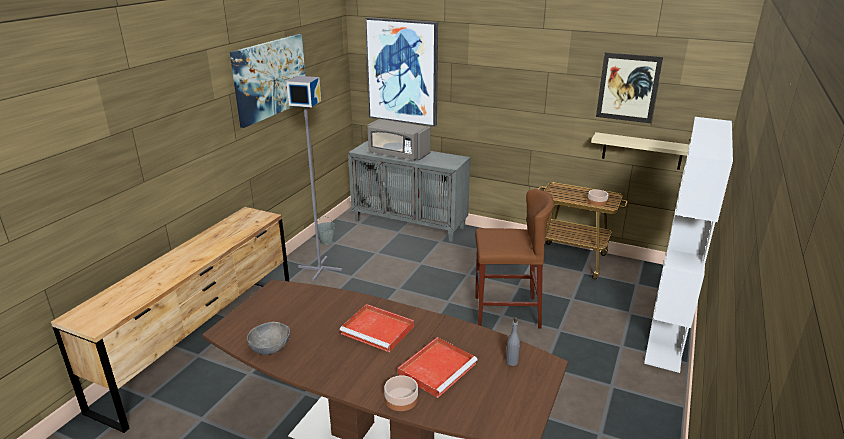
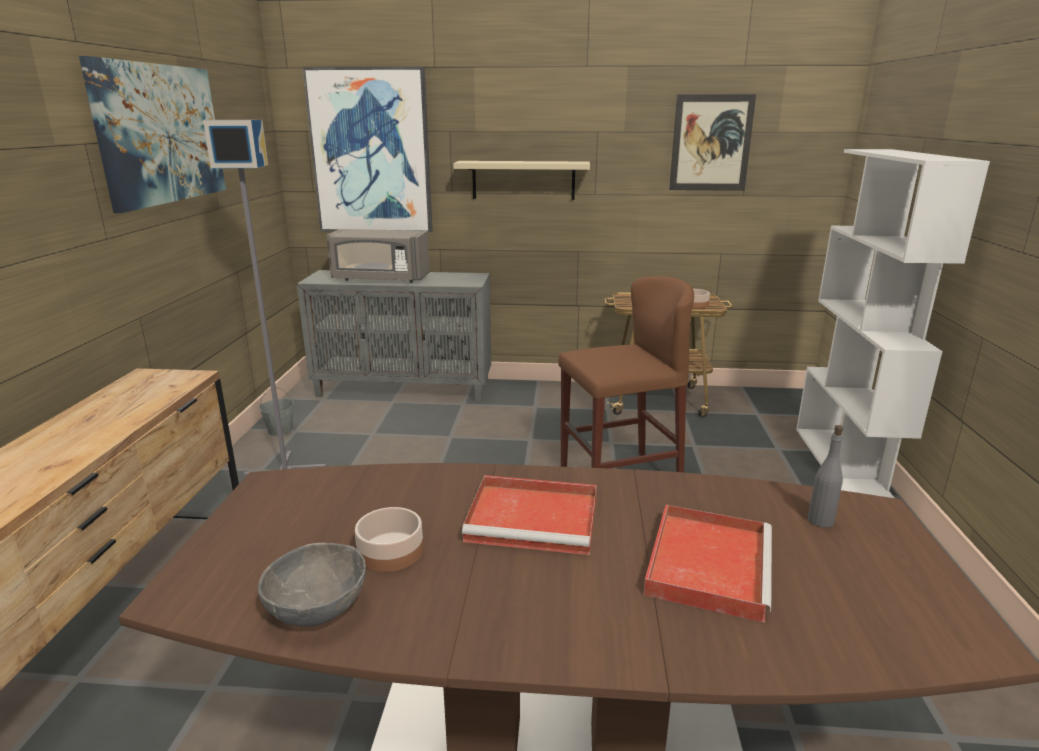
camera: 20 degrees left, 5 degrees down
(401, 399) = (697, 646): bowl -> bowl (391, 551)
(642, 151) = (733, 232): beige shelf -> beige shelf (523, 180)

